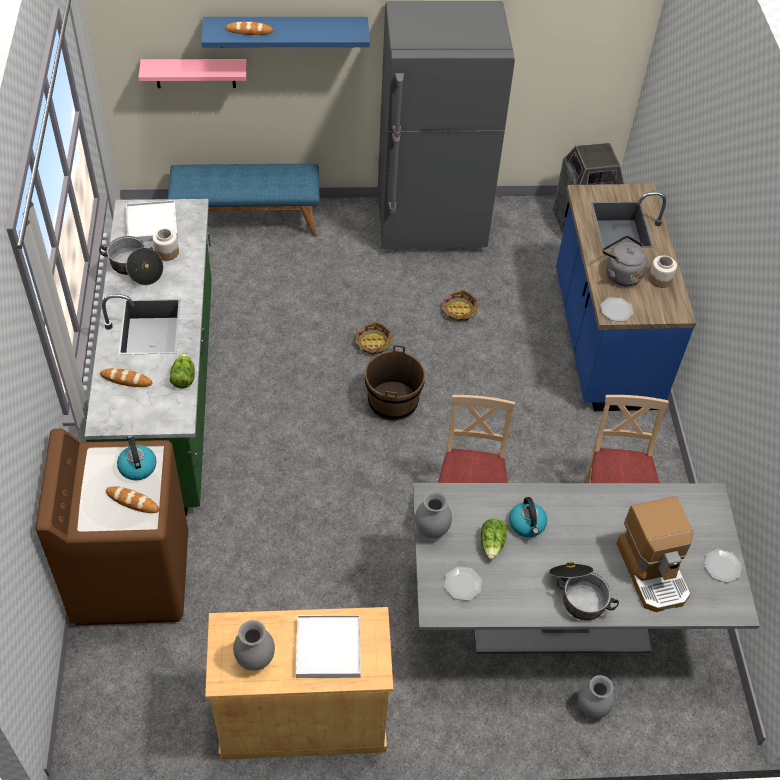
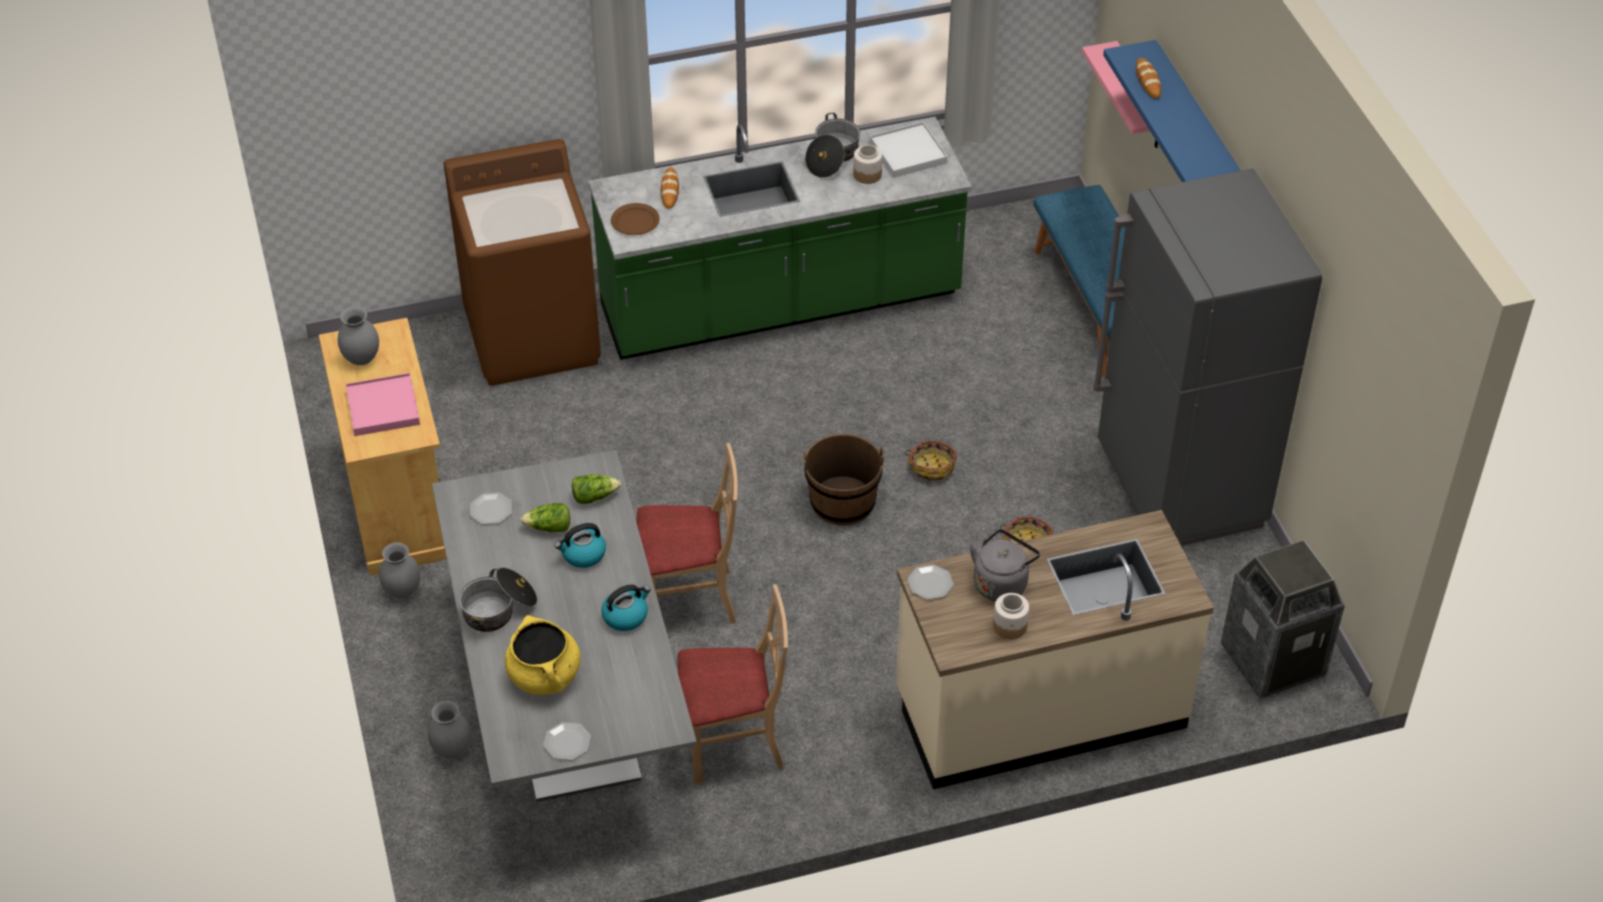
camera: 80 degrees right, 5 degrees down
(132, 501) = (504, 223): bread -> none
(137, 466) = (547, 216): kettle -> kettle (626, 616)
(157, 411) = (635, 221): none -> brown plate
(183, 377) = (686, 229): lettuce -> lettuce (594, 496)
(328, 648) = (383, 407): white tray -> pink tray
(431, 530) = (554, 474): grey vase -> grey vase (402, 591)
(603, 340) = (1039, 709): blue counter -> beige counter
(653, 571) = (545, 676): coffee machine -> yellow cooking pot

